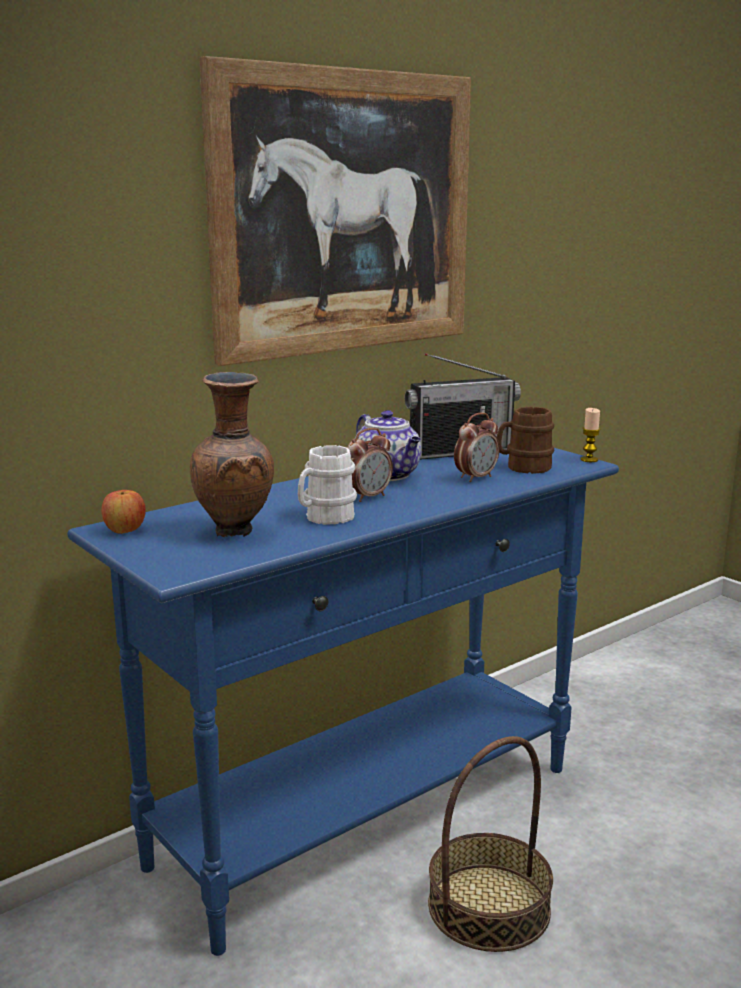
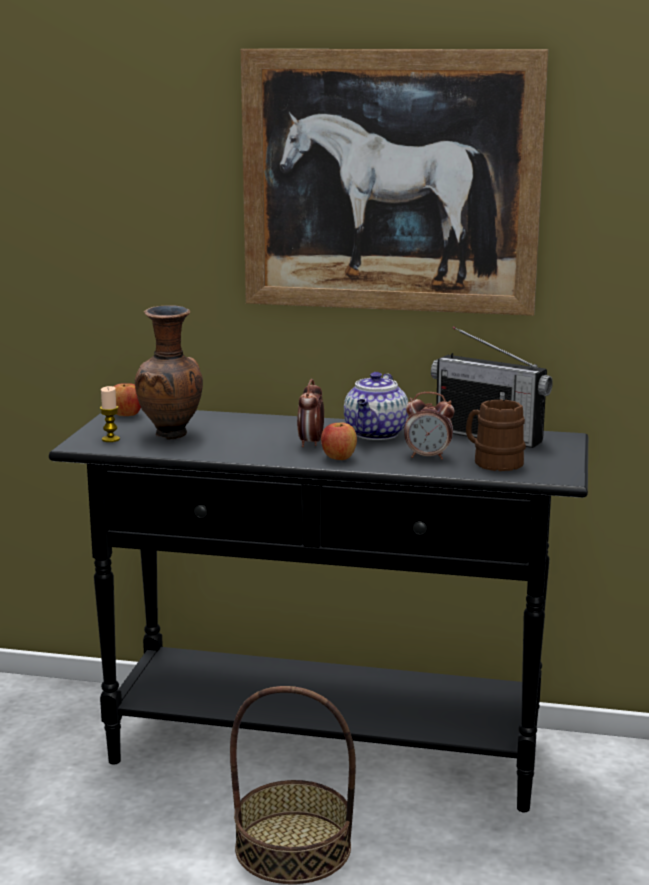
camera: 50 degrees right, 0 degrees up
(324, 518) = (242, 445): white mug -> none
(368, 497) = (311, 443): alarm clock -> alarm clock turned 90 degrees clockwise
(370, 816) = (326, 751): blue console table -> black console table
(426, 500) = (338, 458): none -> apple
(589, 460) = (572, 475): candle -> candle (110, 439)

